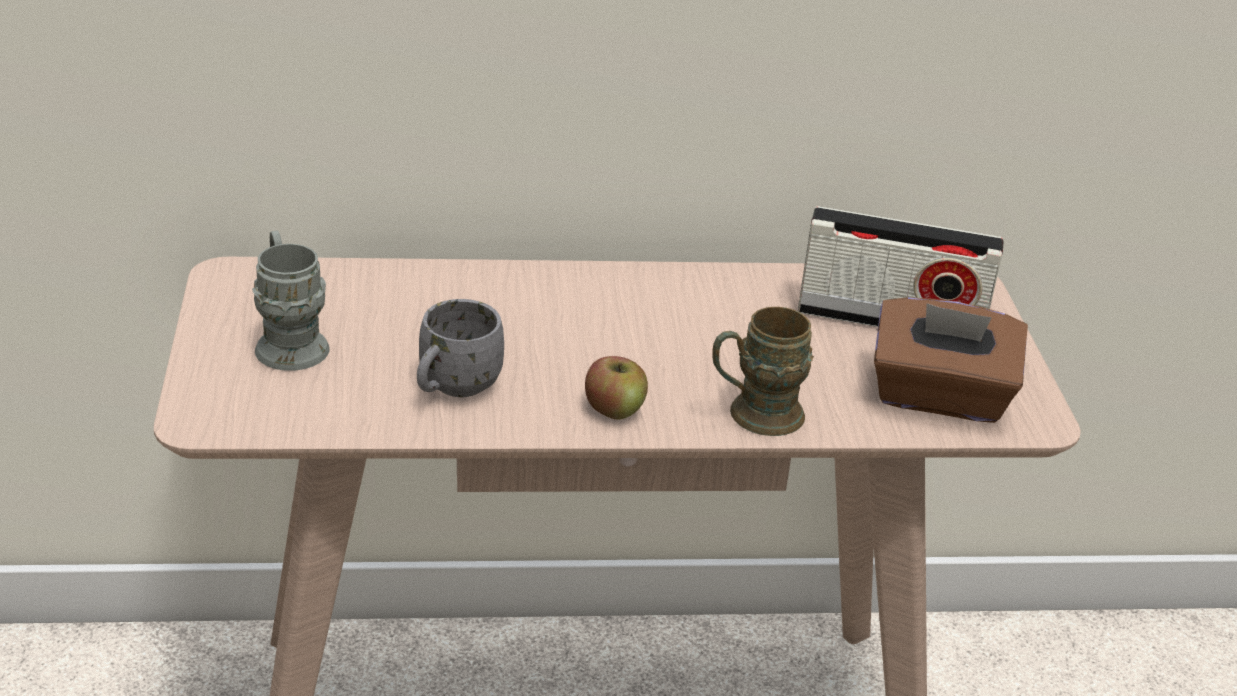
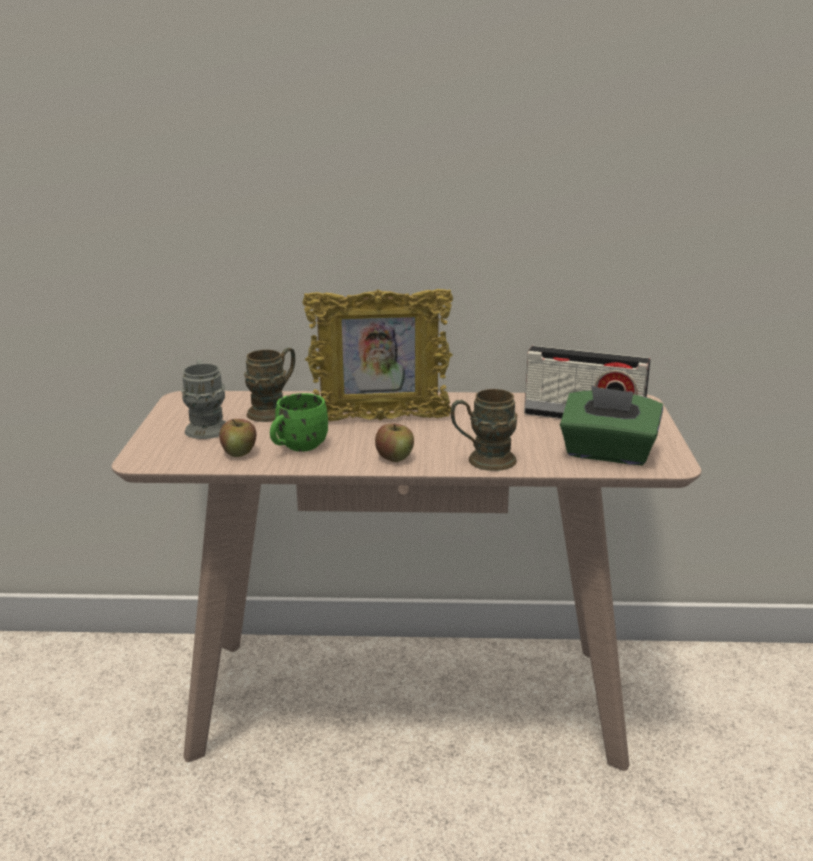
camera: 10 degrees right, 10 degrees down
(360, 400) = (239, 452): none -> apple
(393, 305) = (274, 410): none -> brown mug
(453, 388) = (297, 447): grey mug -> green mug
(572, 325) = (380, 419): none -> picture frame
(939, 397) = (608, 453): brown tissue box -> green tissue box

